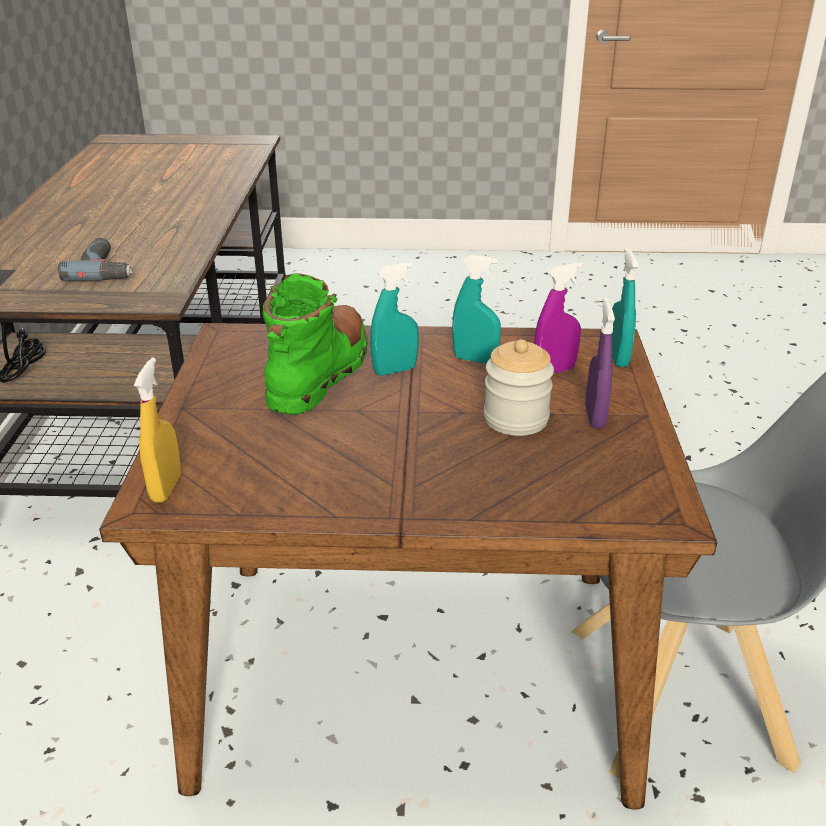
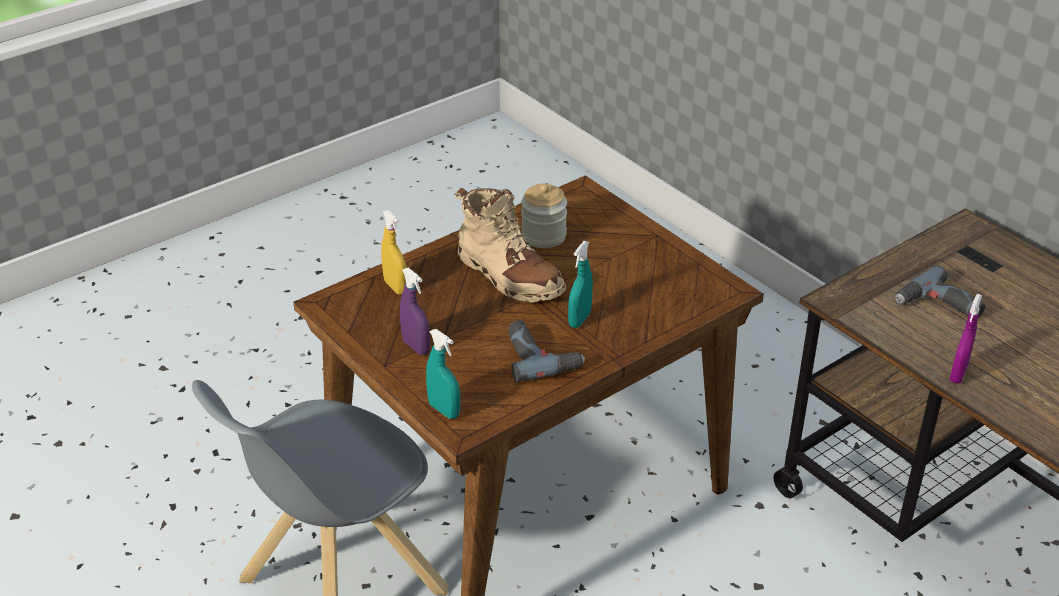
camera: 140 degrees right, 5 degrees up
(166, 488) = (586, 199): yellow spray bottle -> yellow spray bottle (395, 287)
(320, 373) = (620, 293): green boot -> none
(404, 441) = (509, 276): none -> beige boot
(475, 359) = (541, 356): turquoise spray bottle -> power drill
(516, 419) = (463, 321): jar -> jar (543, 236)
(554, 371) = (477, 373): purple spray bottle -> purple spray bottle (958, 374)

